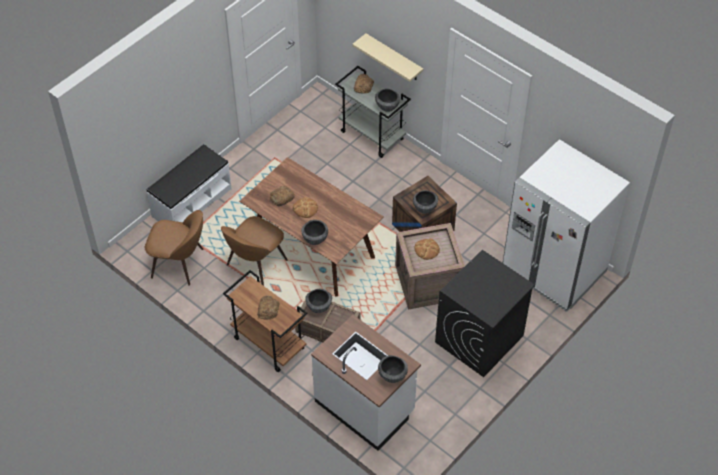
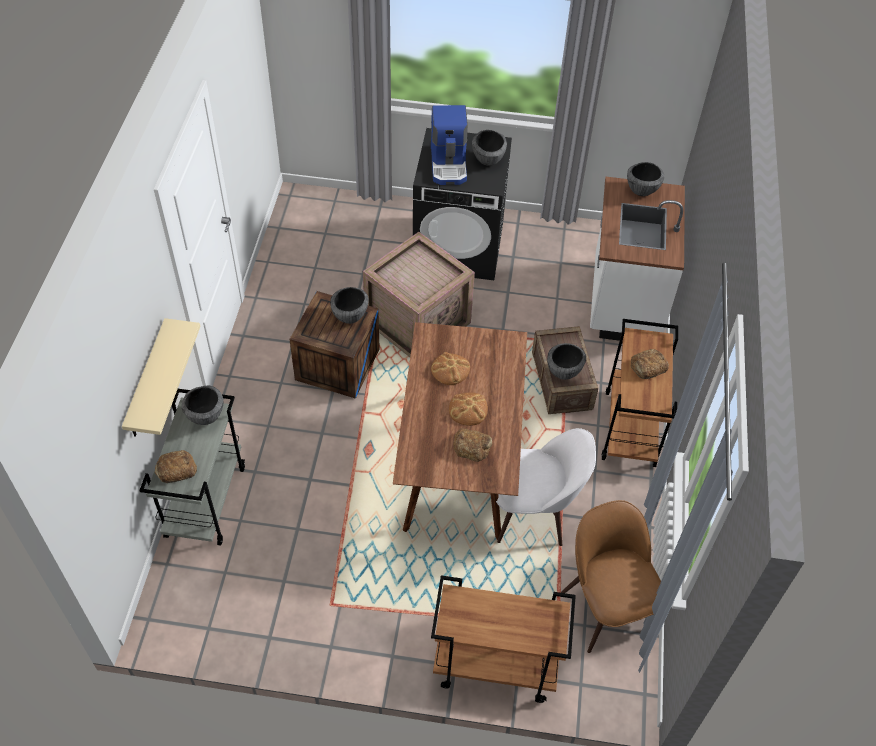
camera: 125 degrees left, 0 degrees up
(191, 202) = (494, 666): white bench -> brown cart
(255, 264) = (533, 512): brown chair -> white chair
(315, 239) = (509, 372): bowl -> bowl (488, 160)
(426, 249) = (419, 278): bread -> bread (450, 370)
(488, 278) = (449, 164): none -> coffee machine
(554, 270) = (316, 224): white fridge -> none

